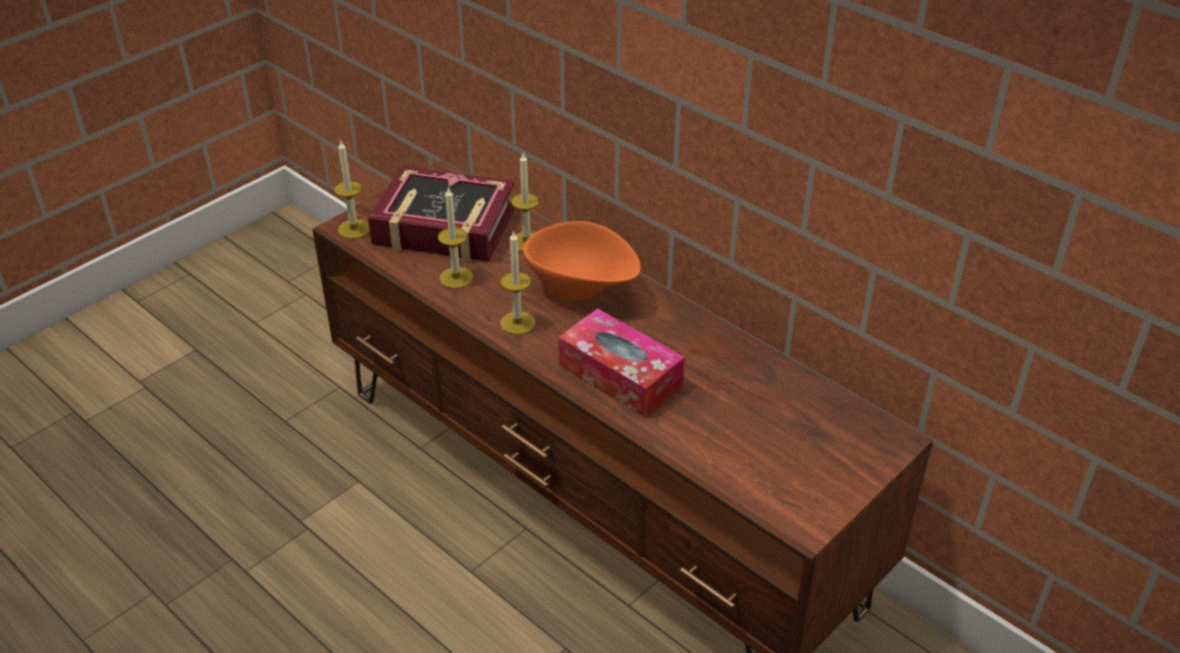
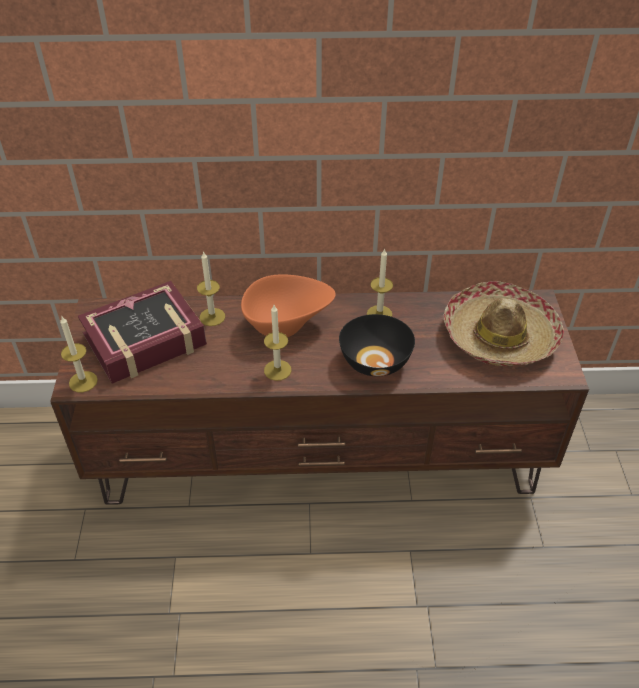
camera: 45 degrees left, 5 degrees up
(456, 277) = (200, 368): candle -> candle (379, 314)
(620, 375) = (375, 360): tissue box -> black bowl
(788, 441) = (500, 336): none -> hat

